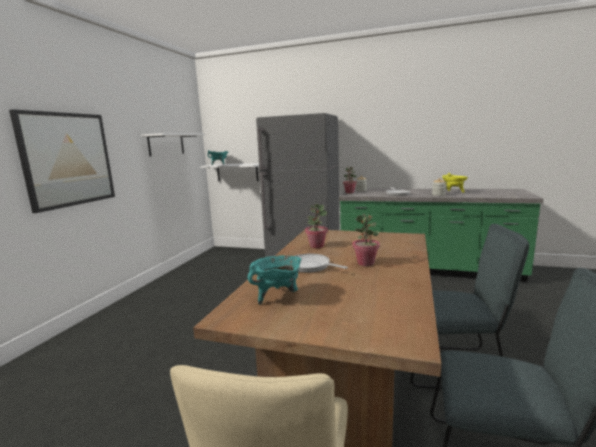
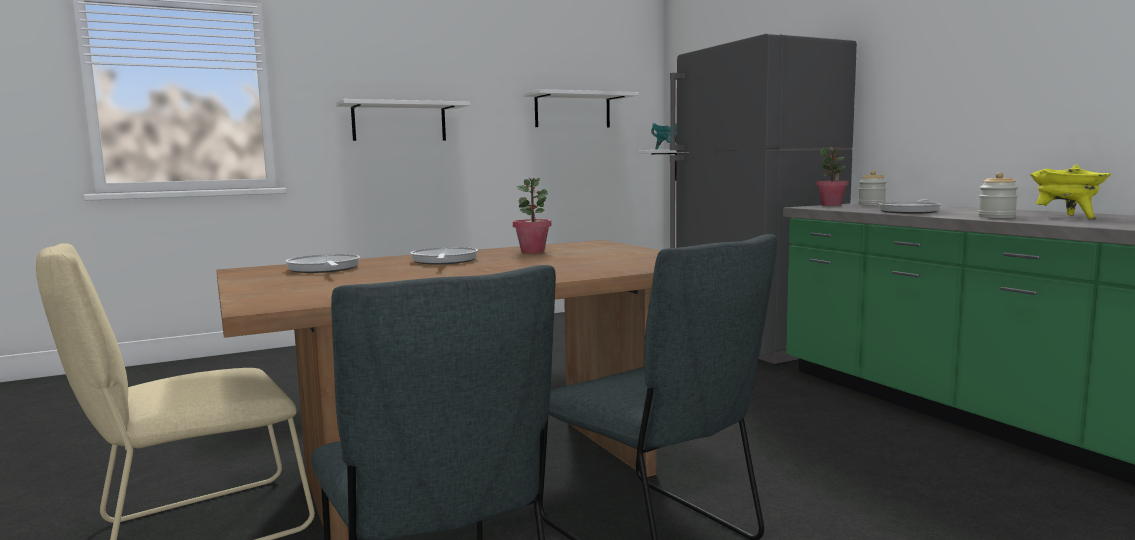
camera: 45 degrees right, 5 degrees down
(68, 159) = (399, 122): picture -> white shelf
(277, 296) = (324, 269): turquoise cooking pot -> frying pan
(366, 263) = (504, 268): potted plant -> none

